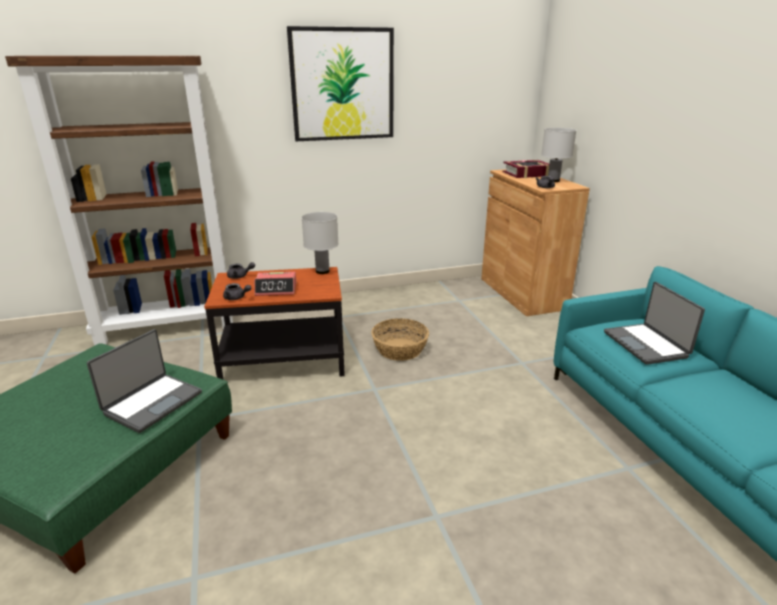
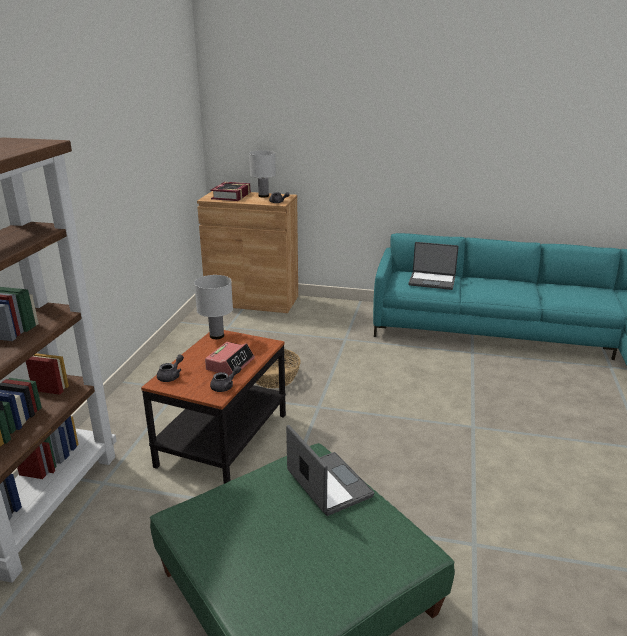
camera: 60 degrees left, 0 degrees up
(342, 85) = (103, 144): picture -> none

